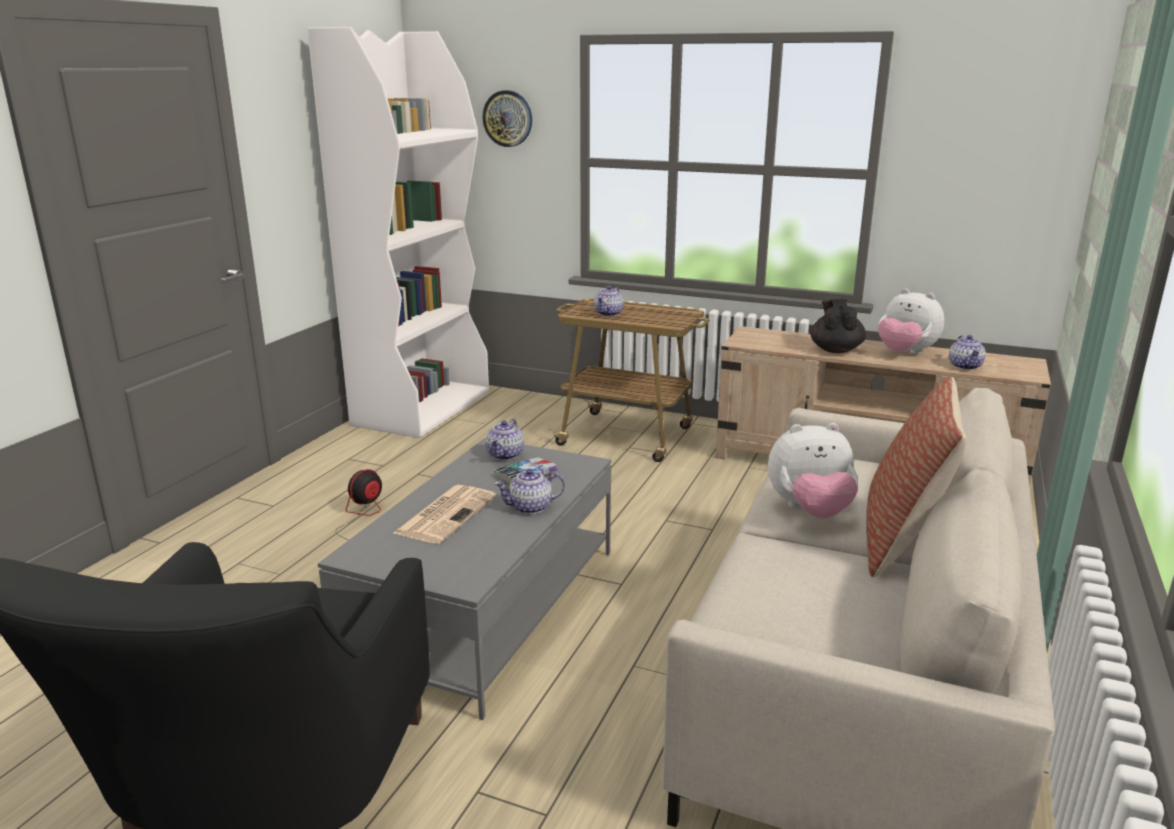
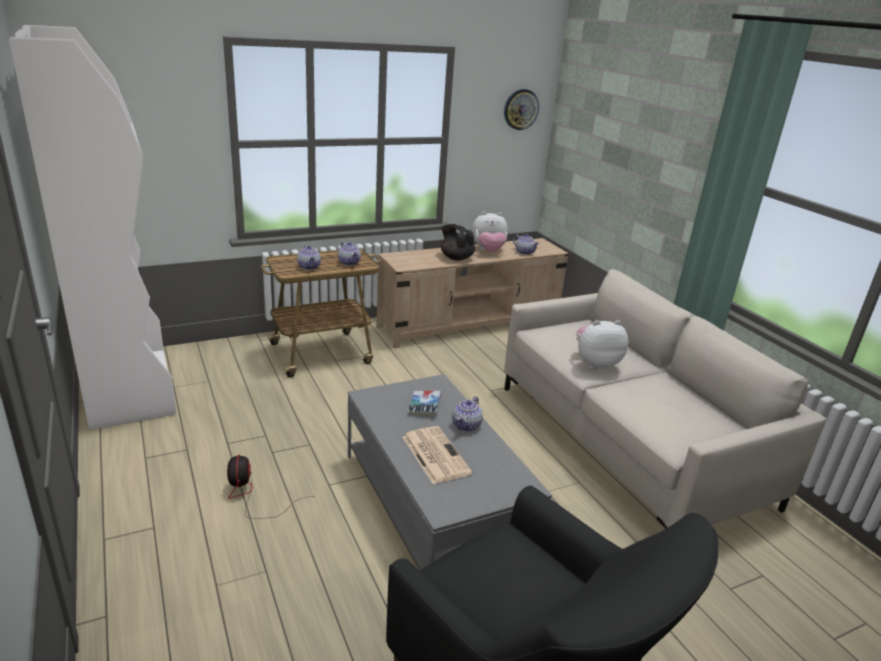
camera: 50 degrees left, 5 degrees up
(505, 455) = (385, 398): teapot -> teapot (349, 262)
(508, 118) = (153, 109): wall clock -> wall clock (521, 109)
(810, 511) = (595, 363): plush toy -> plush toy turned 135 degrees counterclockwise
(902, 541) = (646, 362): pillow -> none

